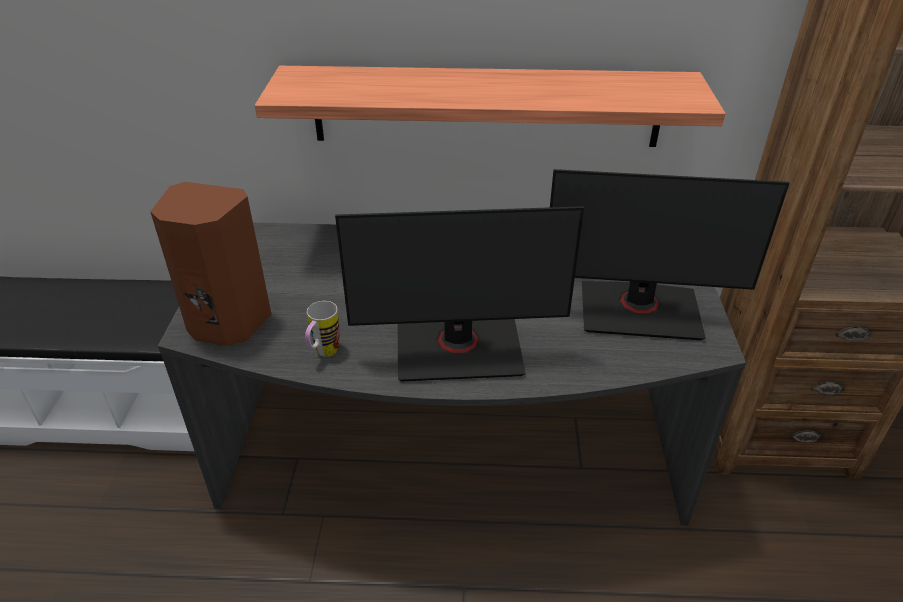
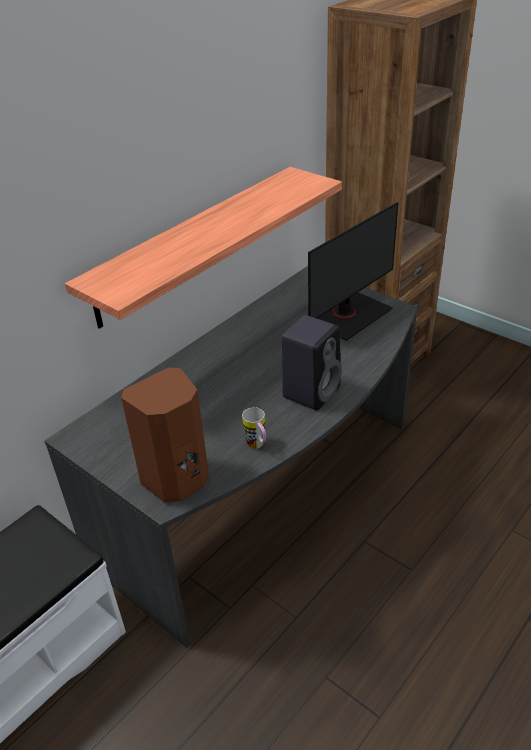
camera: 50 degrees left, 0 degrees up
(459, 349) = (312, 391): monitor -> black speaker

